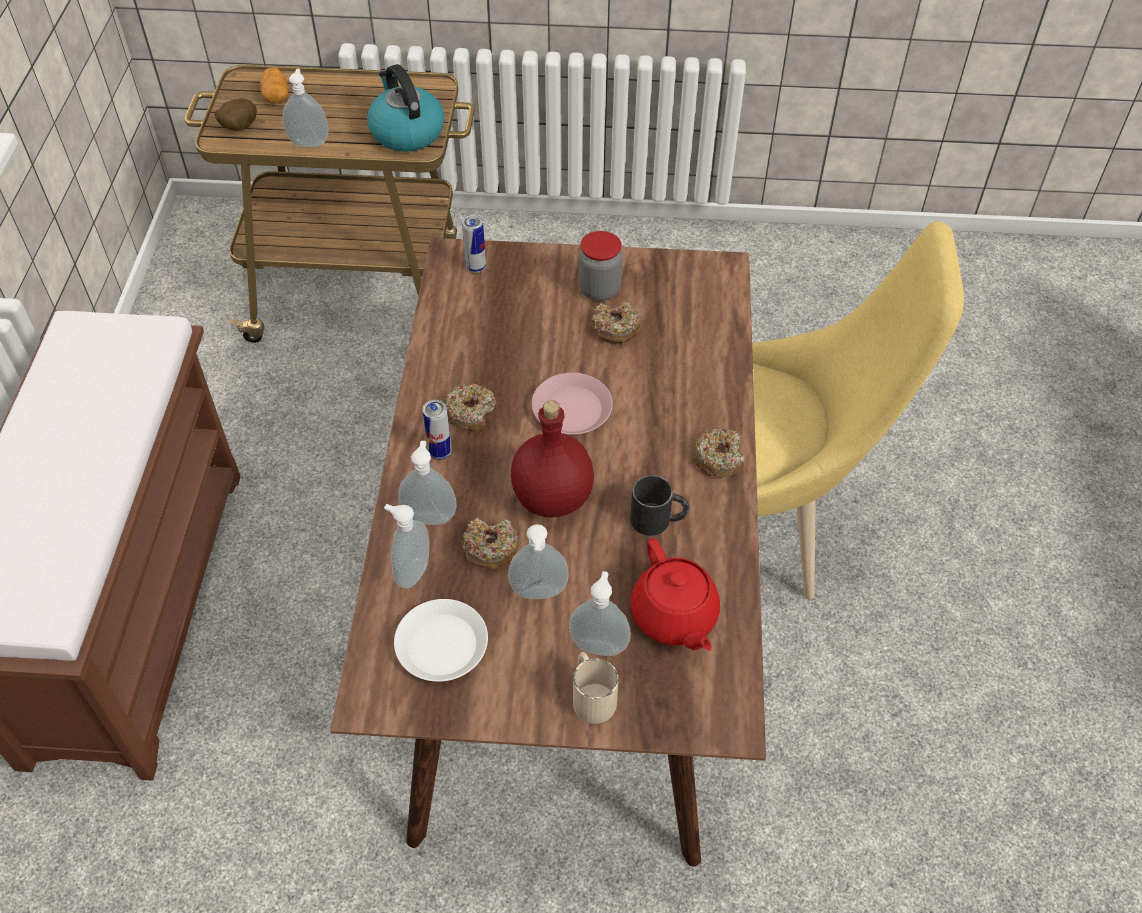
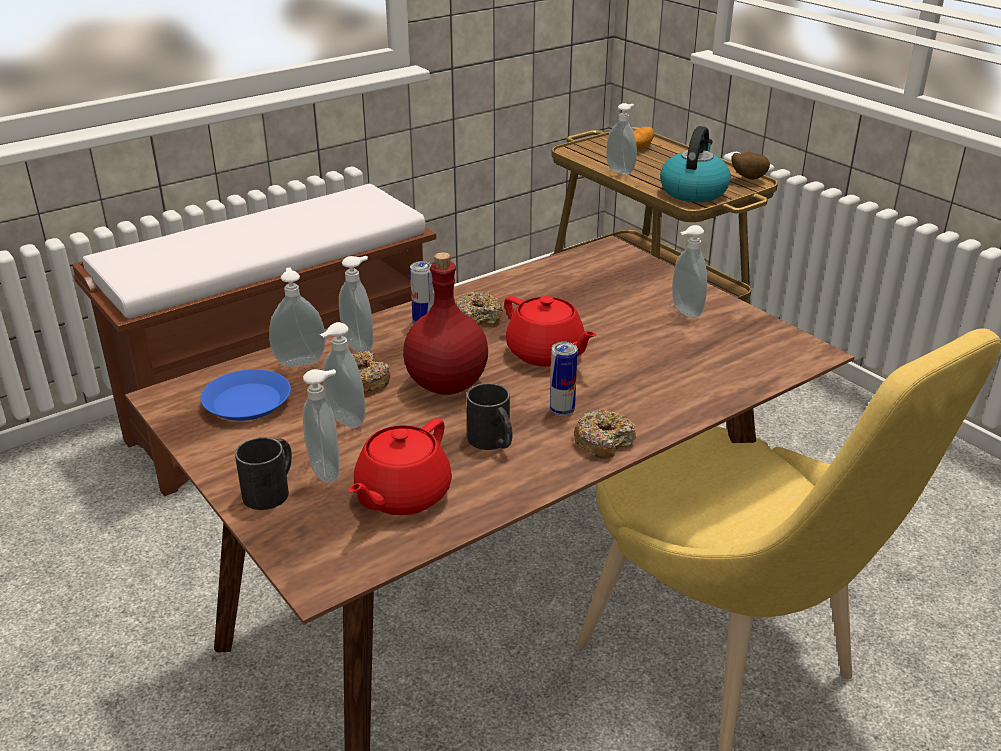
camera: 50 degrees right, 20 degrees down
(238, 128) = (591, 151): potato -> potato (747, 178)
(442, 645) = (248, 402): white plate -> blue plate
(476, 267) = (615, 260): can -> can (562, 411)
(572, 409) = (546, 354): pink plate -> red teapot
(591, 695) = (272, 489): beige mug -> black mug
(599, 289) = (684, 312): jar -> soap dispenser
(615, 328) = (658, 335): donut -> none

